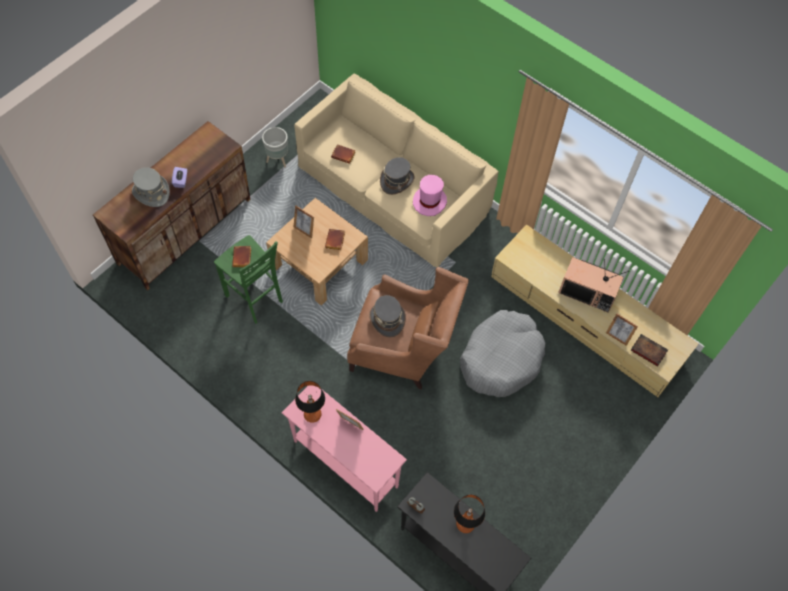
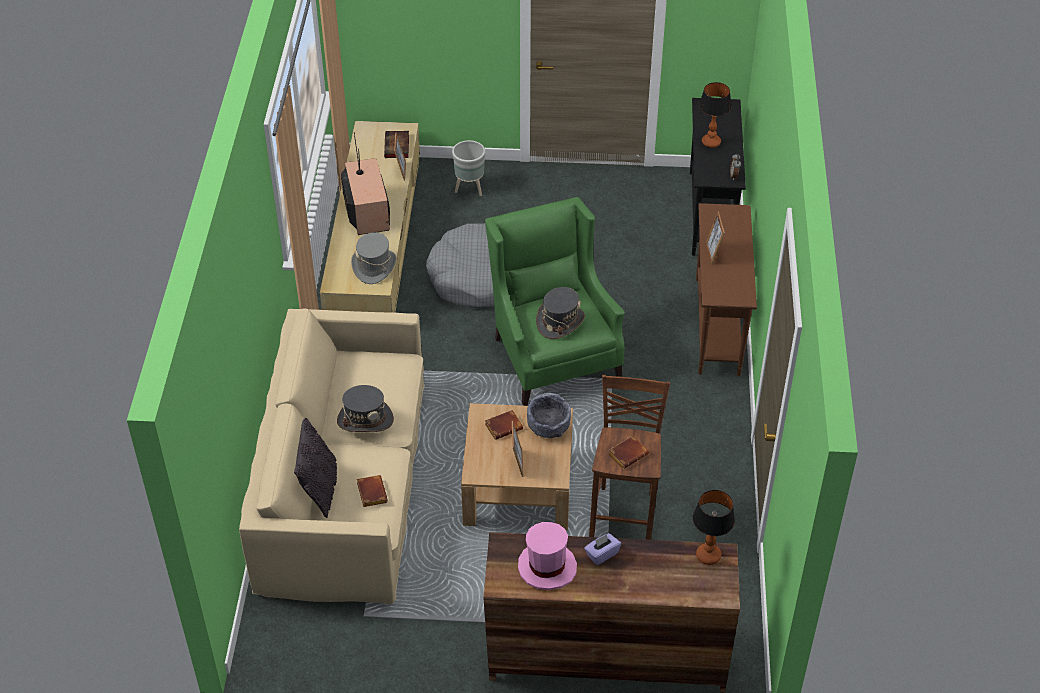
camera: 125 degrees left, 15 degrees down
(151, 192) = (648, 572): grey hat -> grey hat (374, 266)
(255, 299) = (624, 514): green stool -> brown stool
(278, 160) = (403, 632): grey planter -> grey planter (469, 188)
(313, 415) = (733, 283): table lamp -> table lamp (708, 555)
(316, 262) = (548, 426): none -> grey bowl
(344, 464) = (718, 327): pink console table -> brown console table
(366, 136) = (320, 489): none -> black pillow
(403, 349) = (552, 353): brown armchair -> green armchair
(429, 201) = (369, 375): pink hat -> pink hat (547, 567)

